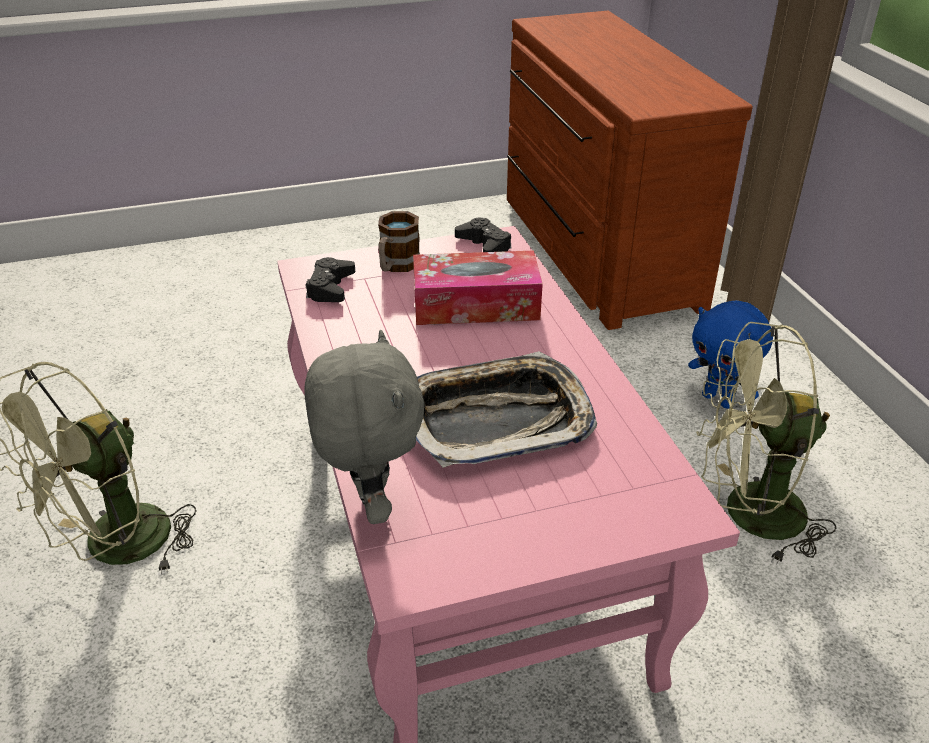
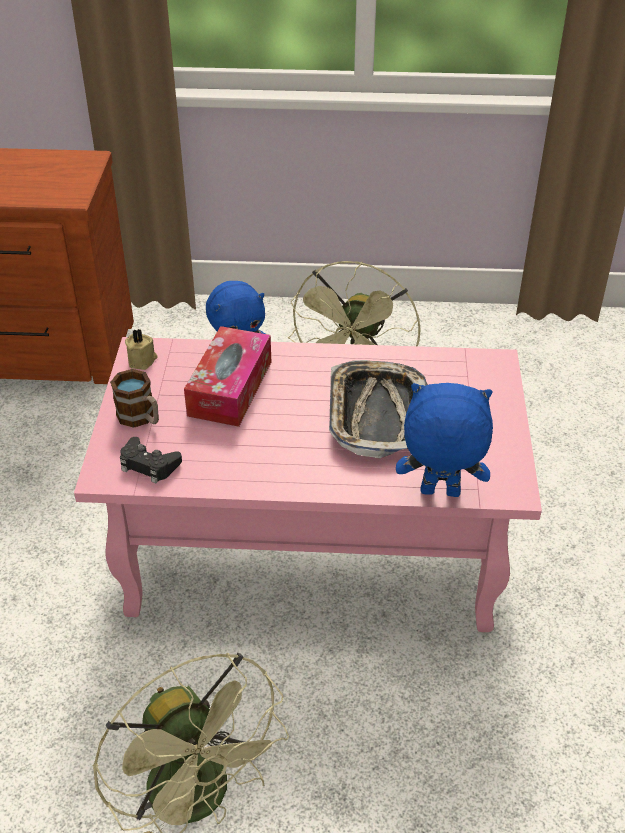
camera: 70 degrees left, 5 degrees up
(370, 504) = (439, 494): grey plush toy -> blue plush toy
(484, 245) = (143, 360): black game controller -> beige candle

